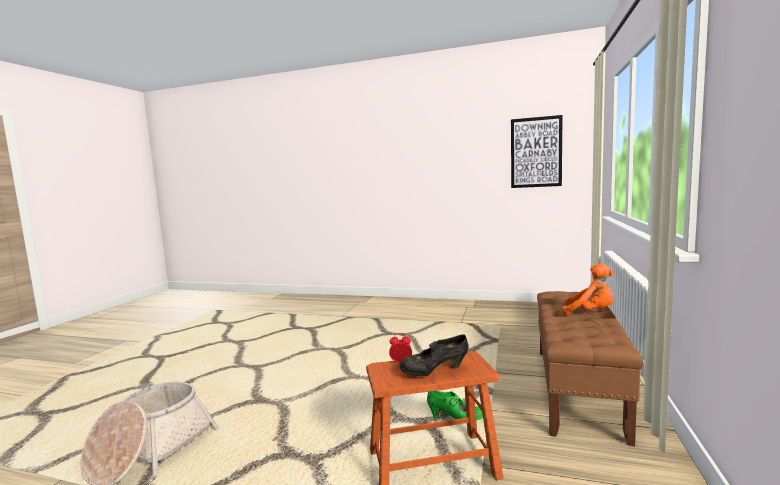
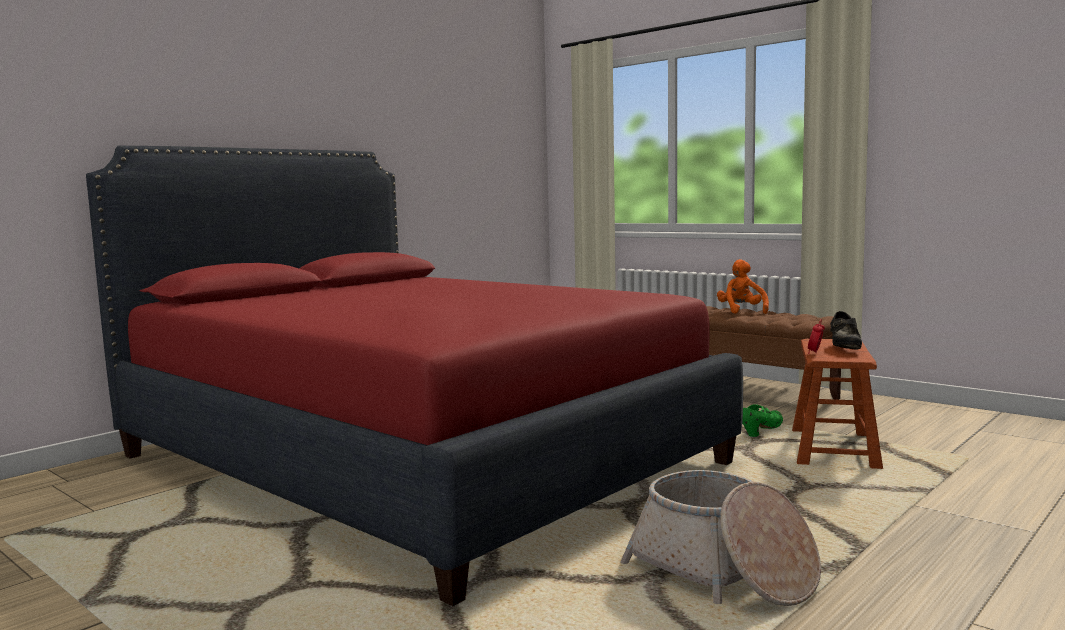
camera: 65 degrees left, 0 degrees up
(320, 334) = (413, 459): none -> red bed
(536, 152) = (493, 148): picture -> none
(590, 313) = (741, 311): orange plush toy -> orange plush toy turned 60 degrees counterclockwise

